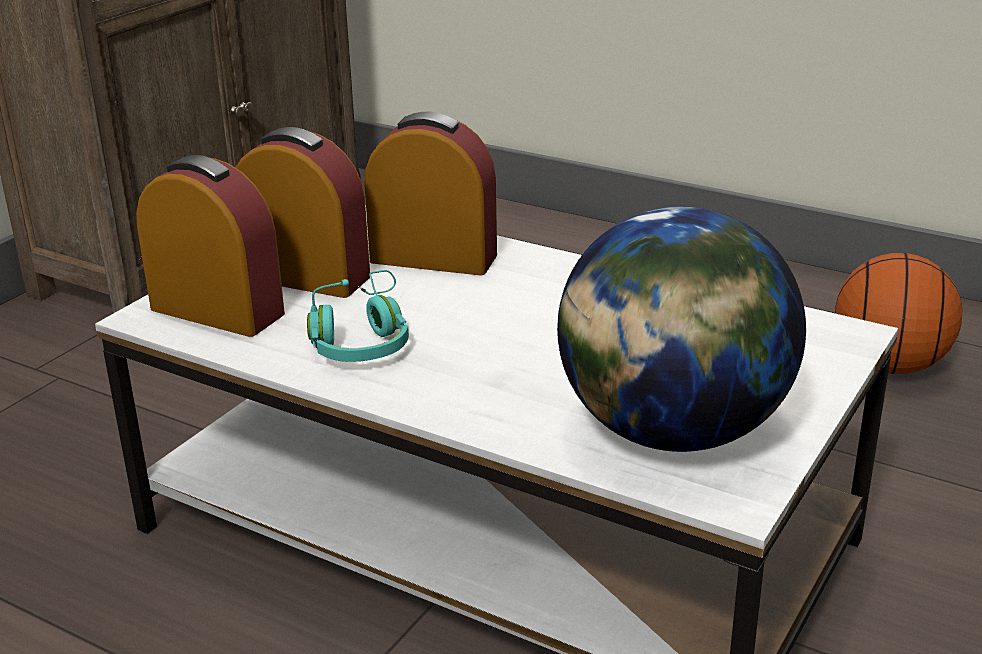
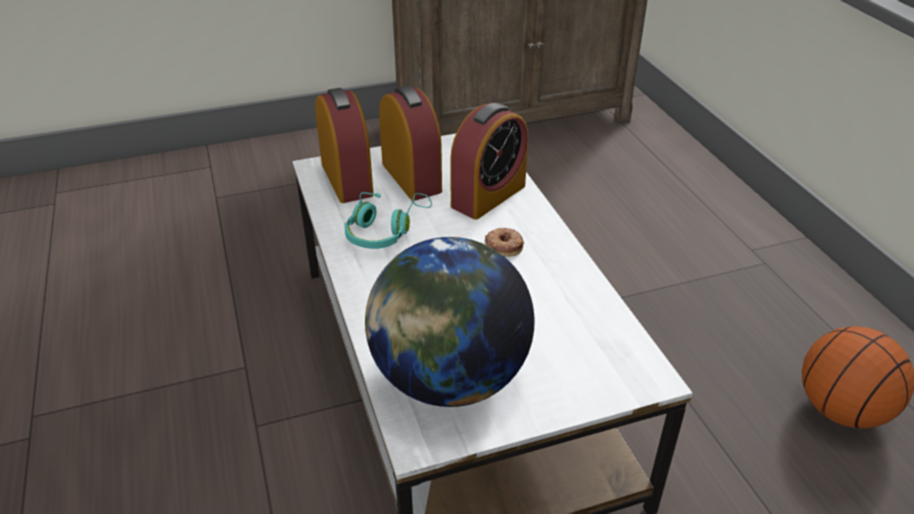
camera: 40 degrees right, 10 degrees up
(433, 258) = (488, 196): alarm clock -> alarm clock turned 75 degrees clockwise
(528, 293) = (504, 245): none -> donut

